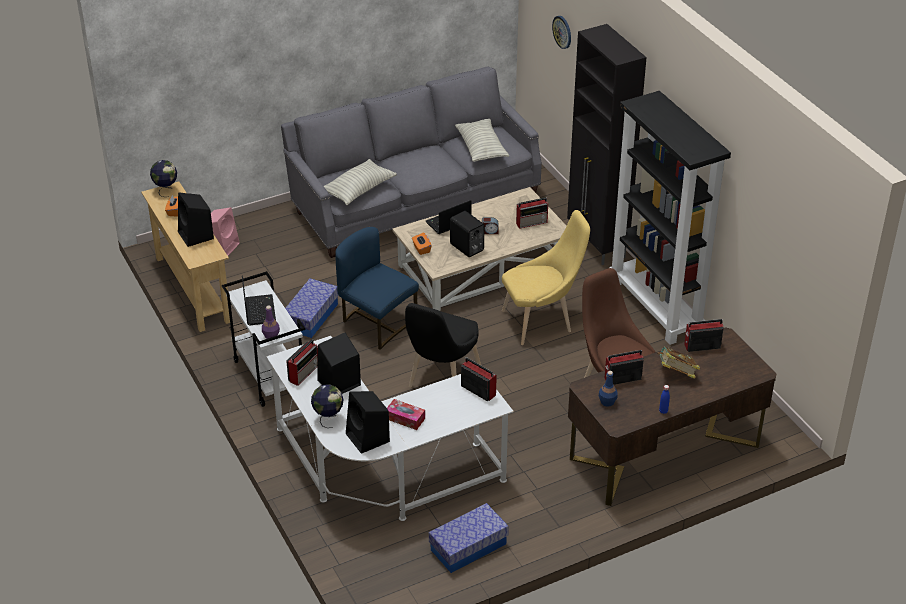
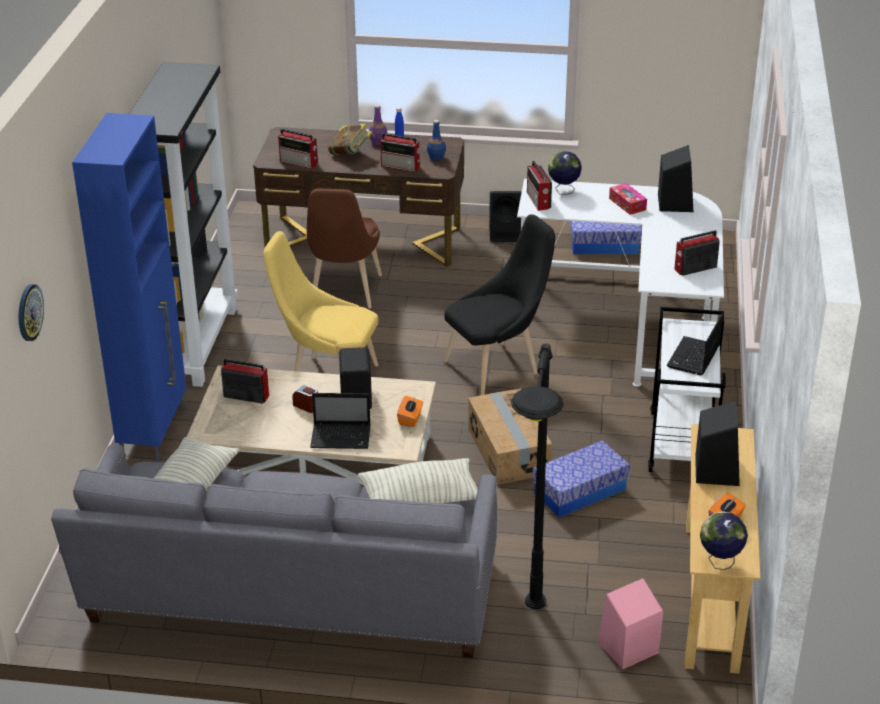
camera: 145 degrees left, 5 degrees down
(271, 226) = (529, 650): none -> black floor lamp
(271, 336) = (699, 327): purple bottle -> purple bottle (378, 142)
(328, 418) = (700, 227): globe -> globe (563, 191)
(338, 383) = (667, 249): black speaker -> black speaker (506, 234)
(377, 323) = (507, 451): blue chair -> cardboard box
(597, 244) = (154, 431): black cabinet -> blue cabinet

